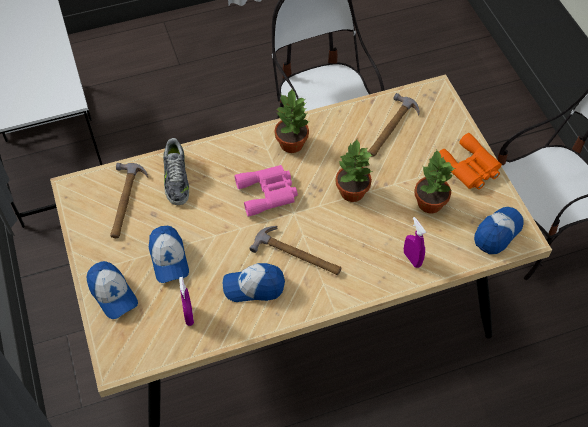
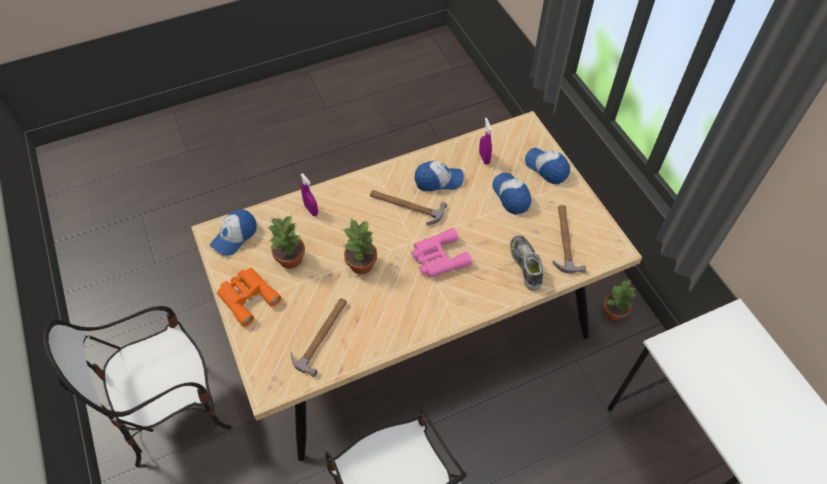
camera: 175 degrees right, 0 degrees up
(292, 143) = (422, 310): potted plant -> potted plant (613, 313)

